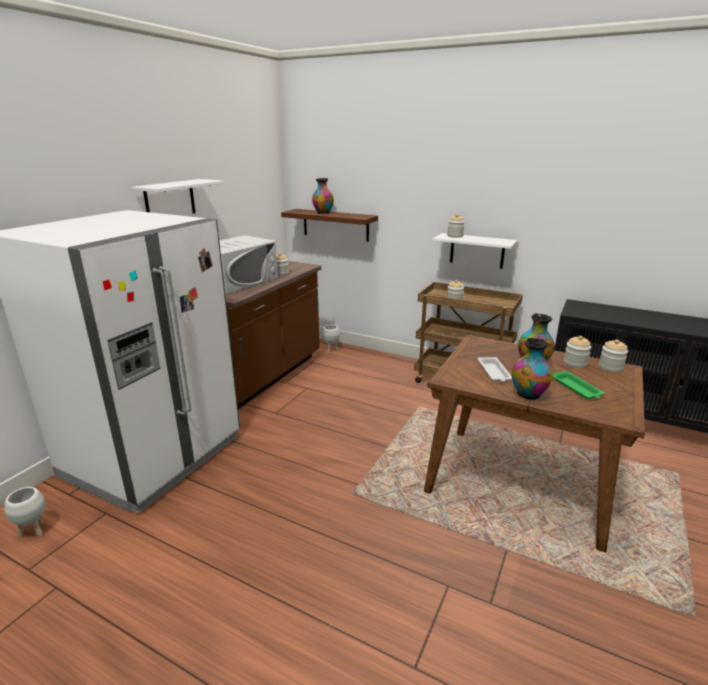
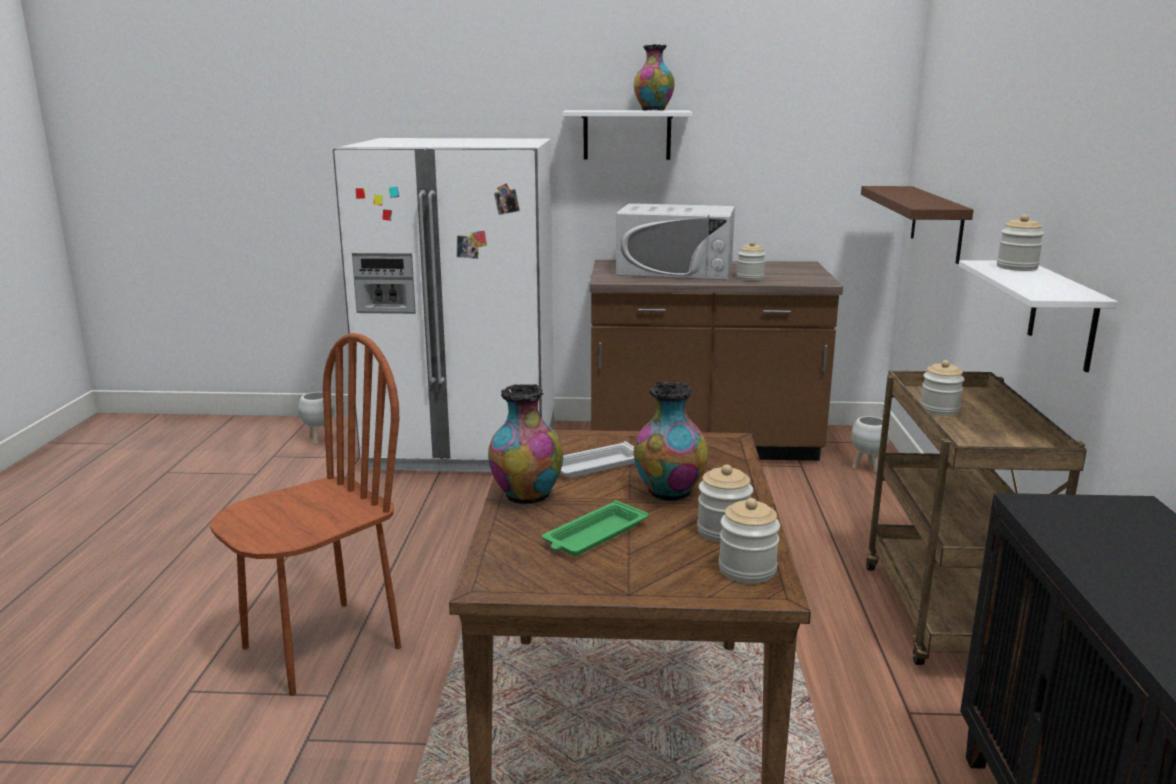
camera: 65 degrees right, 5 degrees down
(323, 213) = (908, 194): vase -> vase (653, 110)
(391, 581) = (321, 646): none -> brown chair

